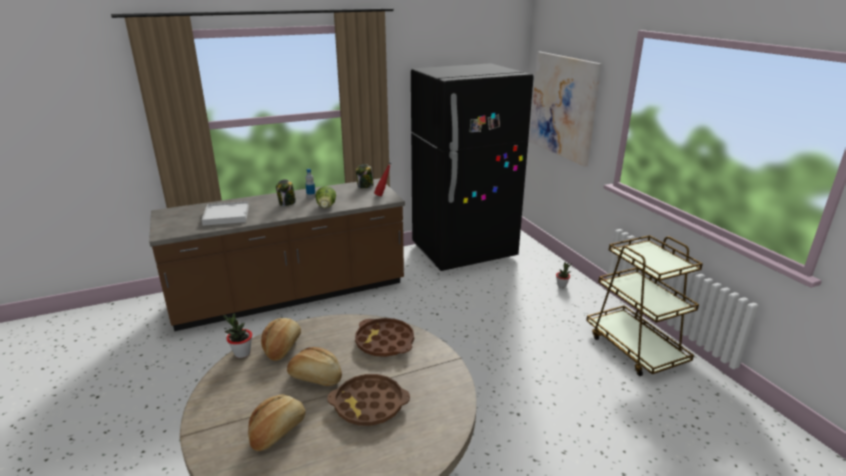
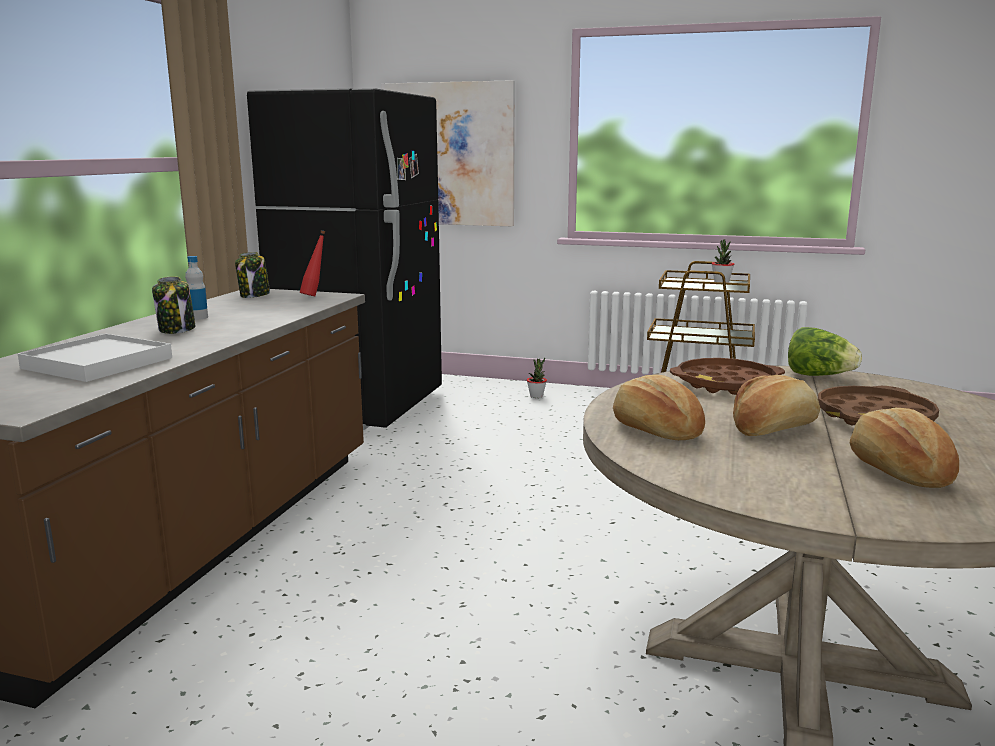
camera: 50 degrees left, 10 degrees down
(242, 353) = (635, 455): potted plant -> potted plant (721, 282)
(326, 207) = (267, 318): lettuce -> lettuce (819, 376)

